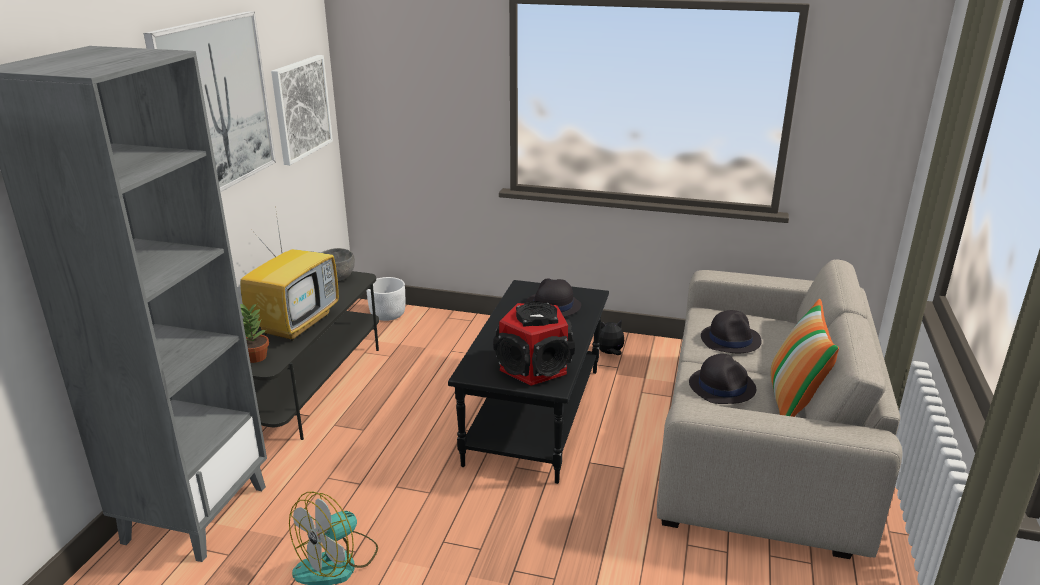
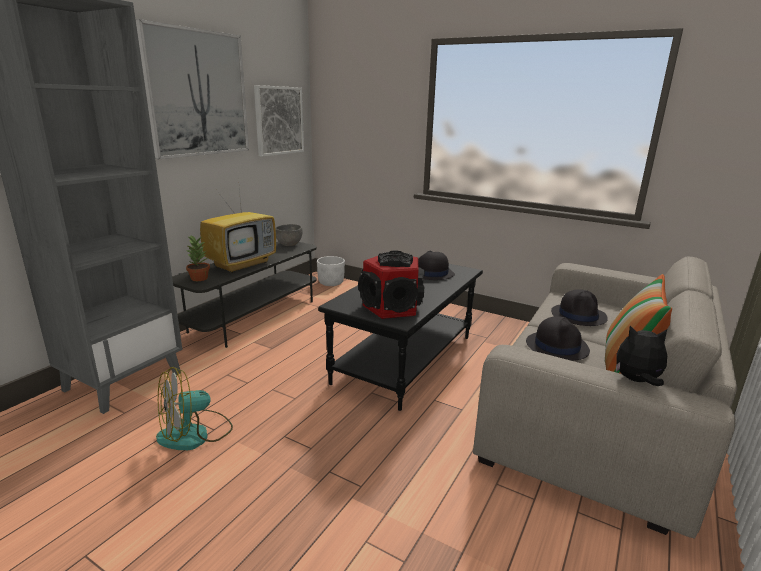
camera: 15 degrees right, 5 degrees down
(609, 353) = (484, 327): plush toy -> plush toy (636, 381)

